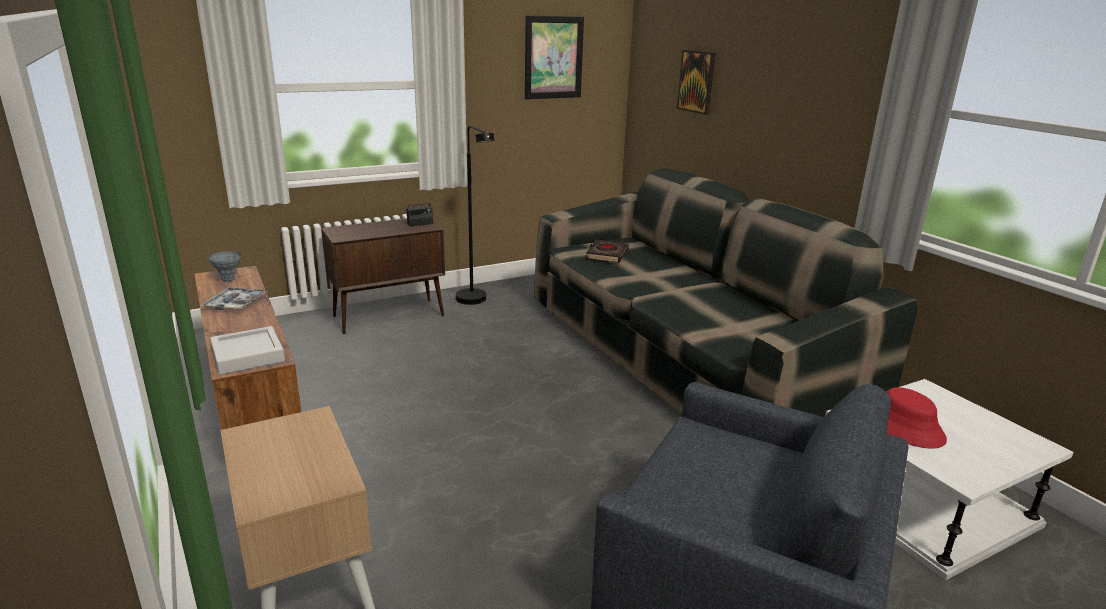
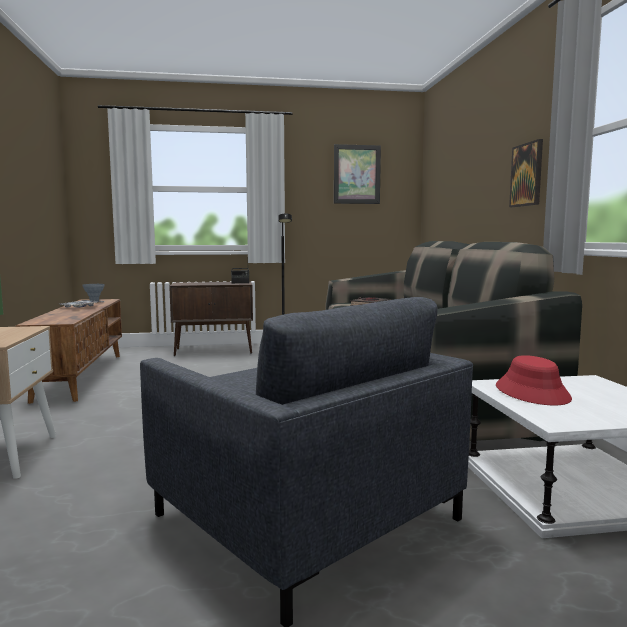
camera: 20 degrees right, 15 degrees down
(248, 356) = (52, 320): grey tray -> none
(696, 81) = (455, 176): picture -> picture (527, 175)

